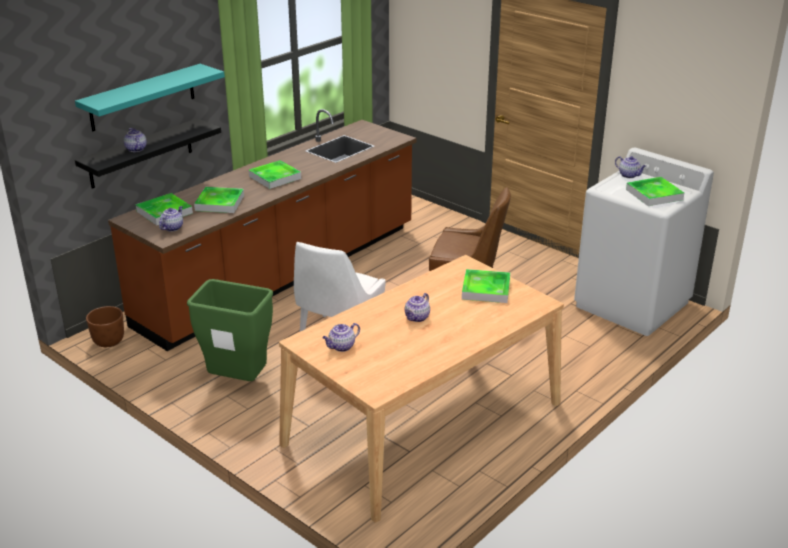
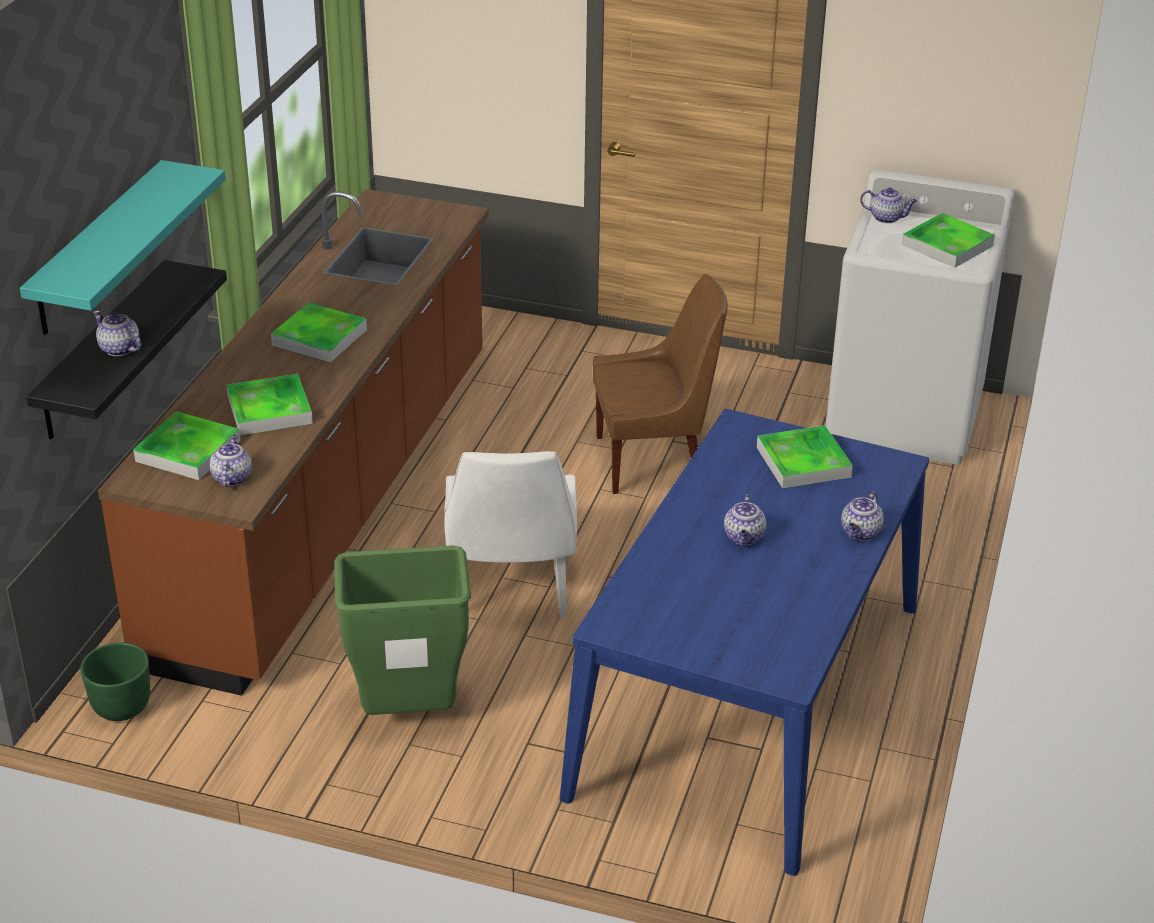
camera: 25 degrees left, 5 degrees up
(108, 341) = (121, 708): brown planter -> green planter
(341, 347) = (675, 618): teapot -> teapot (860, 533)
(423, 423) = (748, 698): beige dining table -> blue dining table

